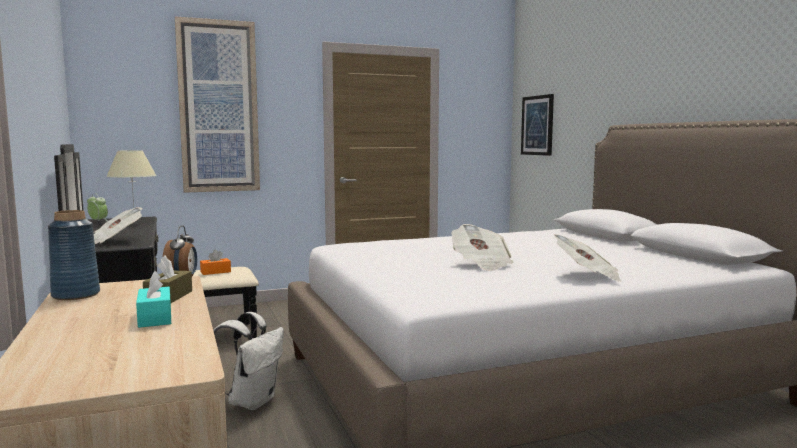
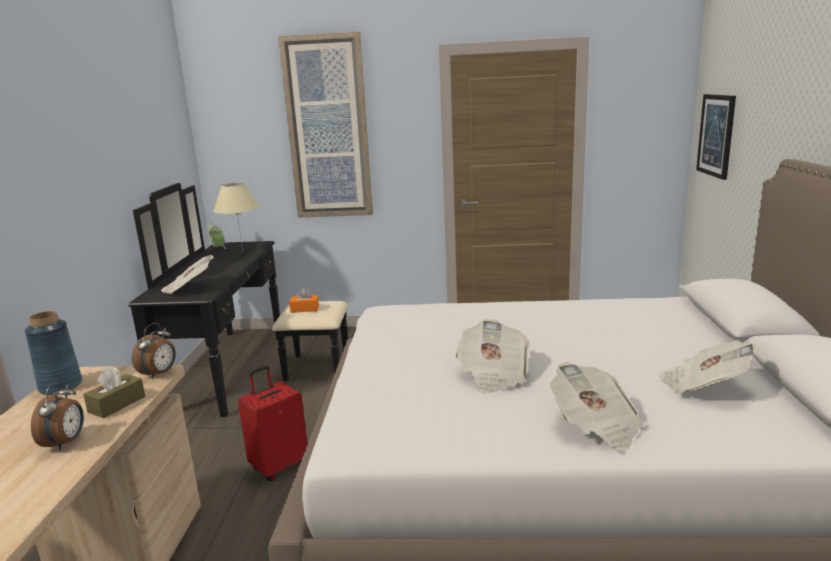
camera: 25 degrees right, 10 degrees up
(155, 318) = (66, 442): turquoise tissue box -> alarm clock
(251, 401) = (279, 466): white backpack -> red suitcase
(626, 257) = (703, 386): none -> newspaper

